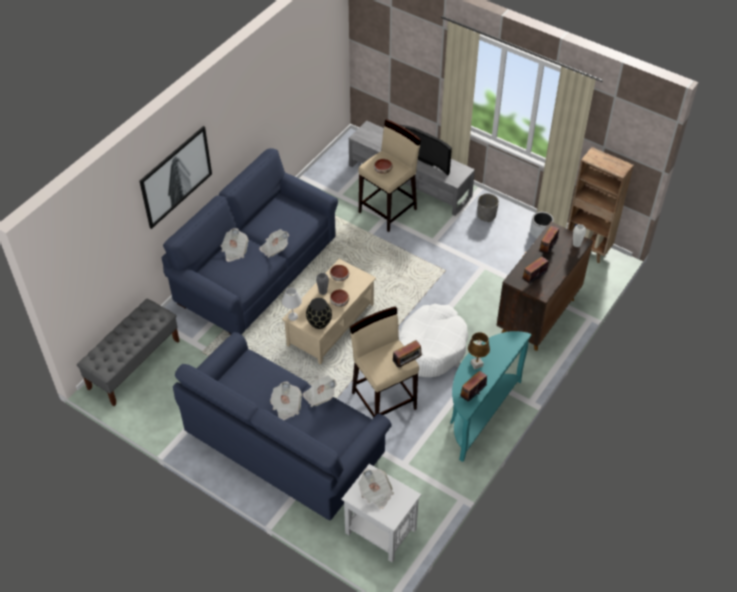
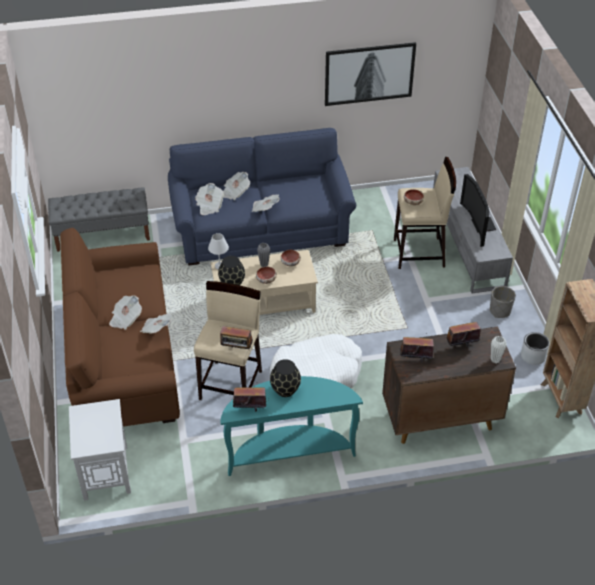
camera: 45 degrees right, 5 degrees down
(176, 176) = (205, 91): picture -> picture (369, 74)
(284, 444) = (124, 359): blue sofa -> brown sofa
(376, 493) = (95, 422): newspaper -> newspaper (209, 206)
(476, 365) = (285, 390): brown table lamp -> black vase

